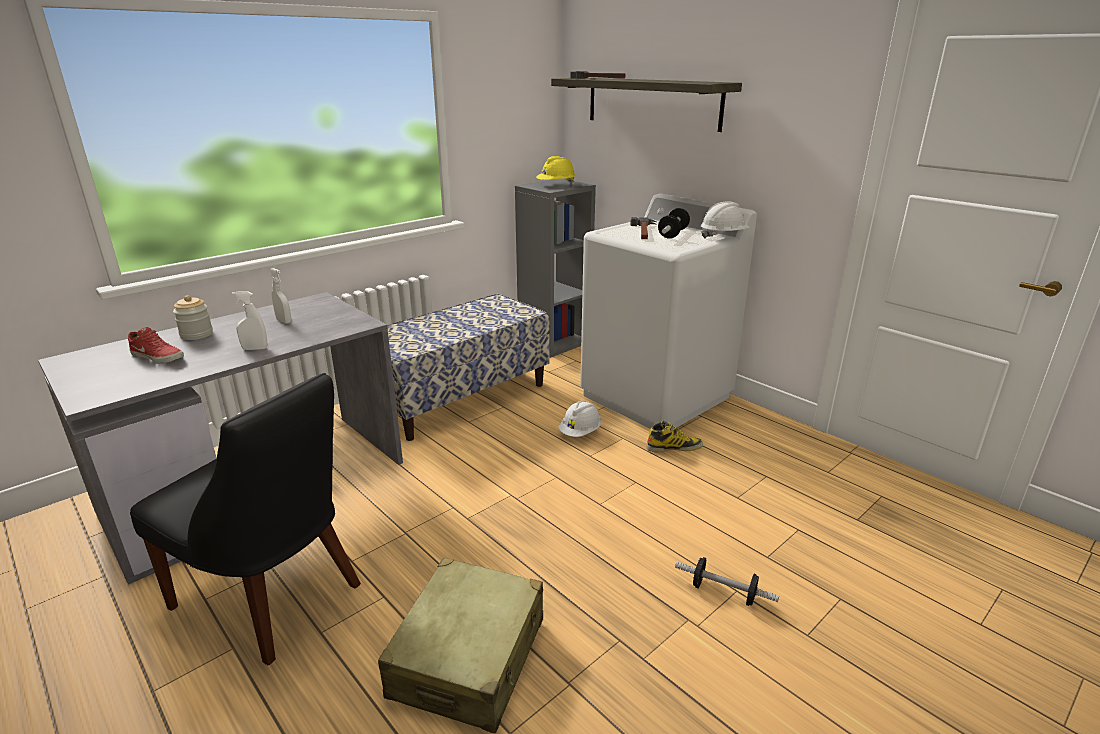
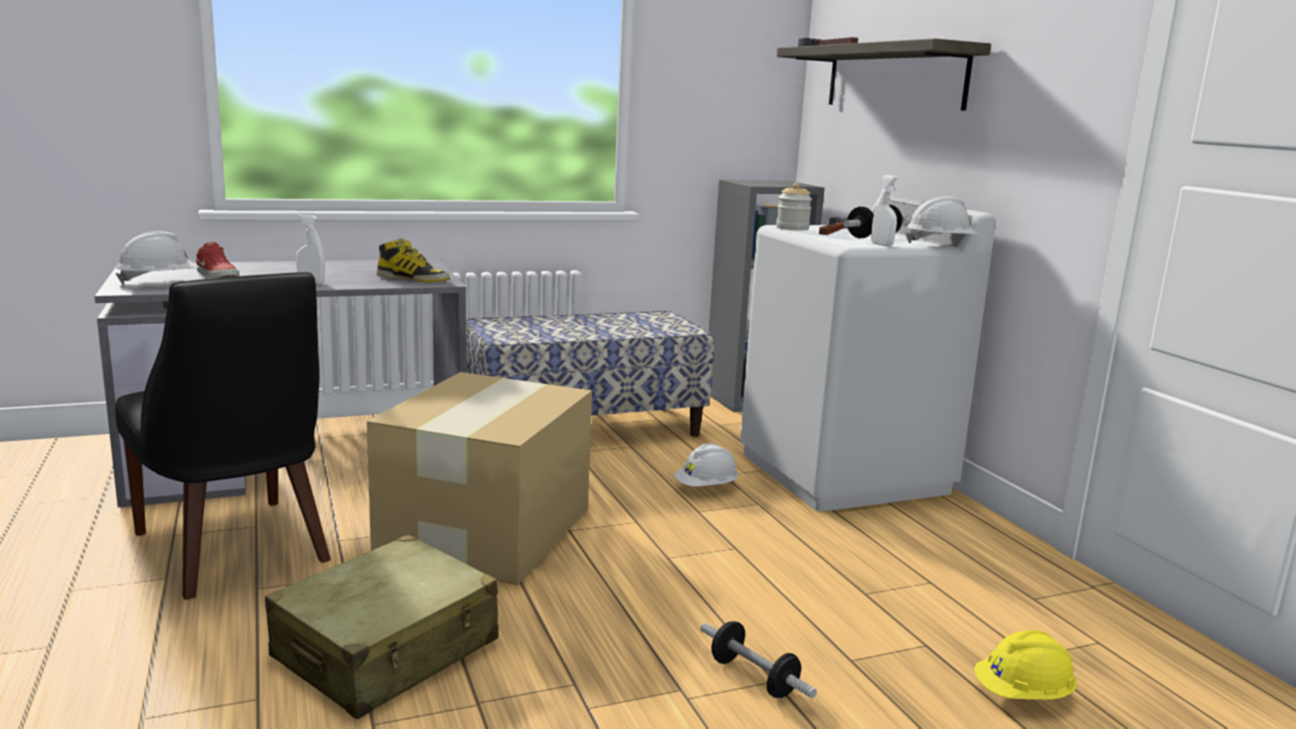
camera: 20 degrees right, 10 degrees down
(110, 378) = (159, 281): none -> white hard hat
(196, 334) = (271, 268): jar -> jar (792, 228)
(284, 321) = (365, 271): white spray bottle -> white spray bottle (882, 245)
(459, 515) = (489, 529): none -> cardboard box
(556, 185) = (772, 183): yellow hard hat -> yellow hard hat (1022, 695)
(674, 447) = (821, 527): boot -> boot (413, 279)

